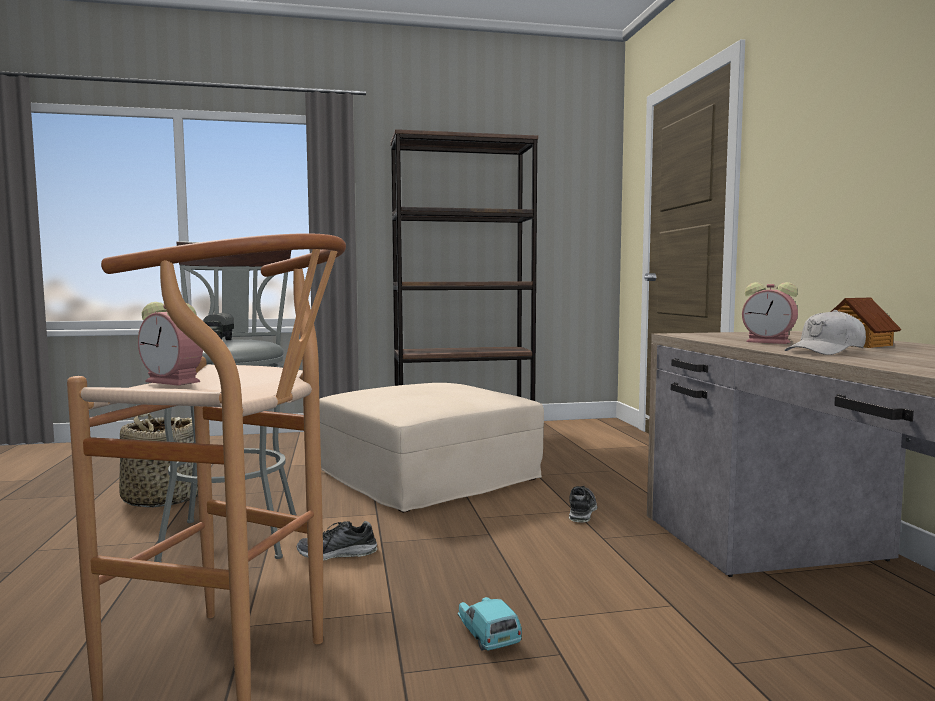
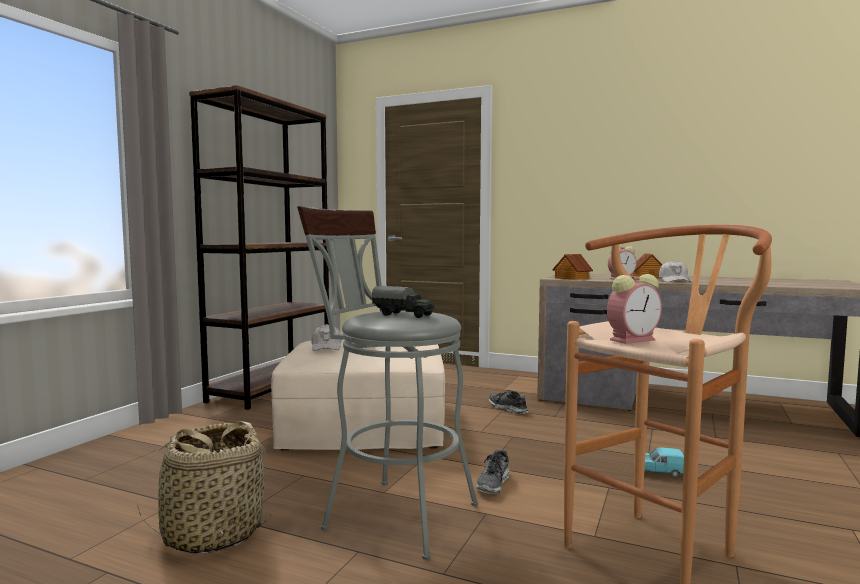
camera: 55 degrees left, 0 degrees up
(396, 385) = (326, 347): none -> white cap
(702, 336) = (571, 278): none -> toy house

